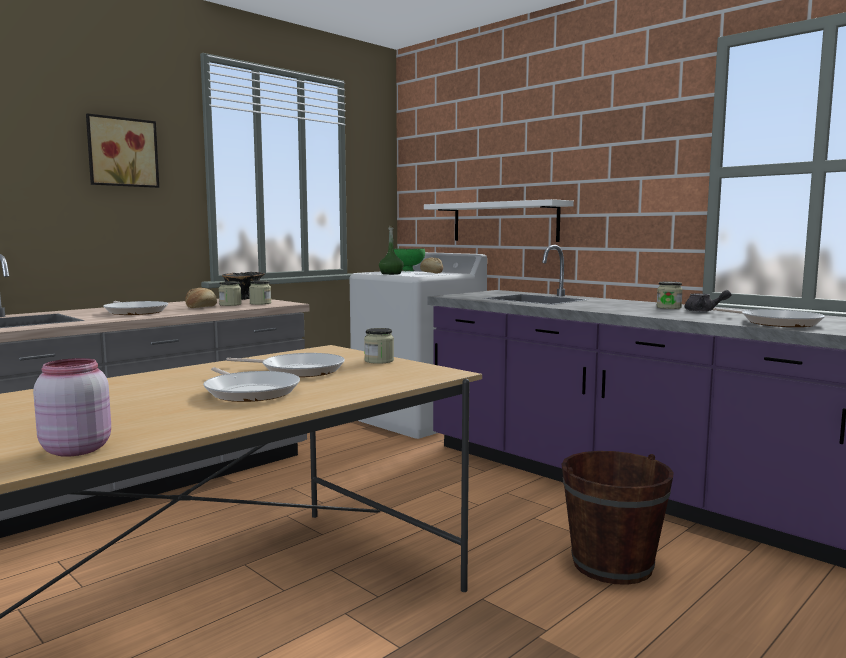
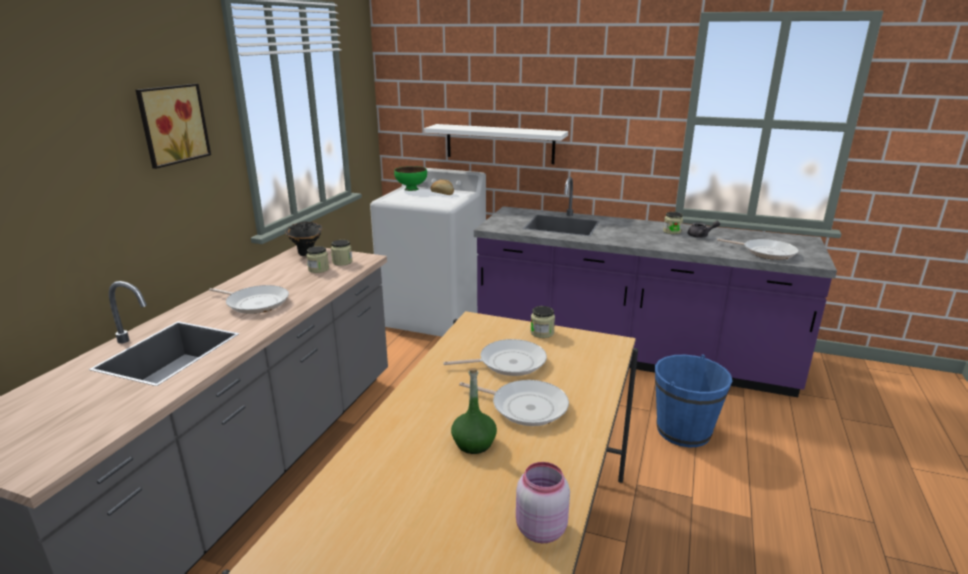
camera: 25 degrees left, 15 degrees up
(200, 307) = (302, 281): bread -> none
(391, 274) = (414, 201): green bottle -> green bottle (473, 443)
(612, 564) = (683, 431): brown bucket -> blue bucket

